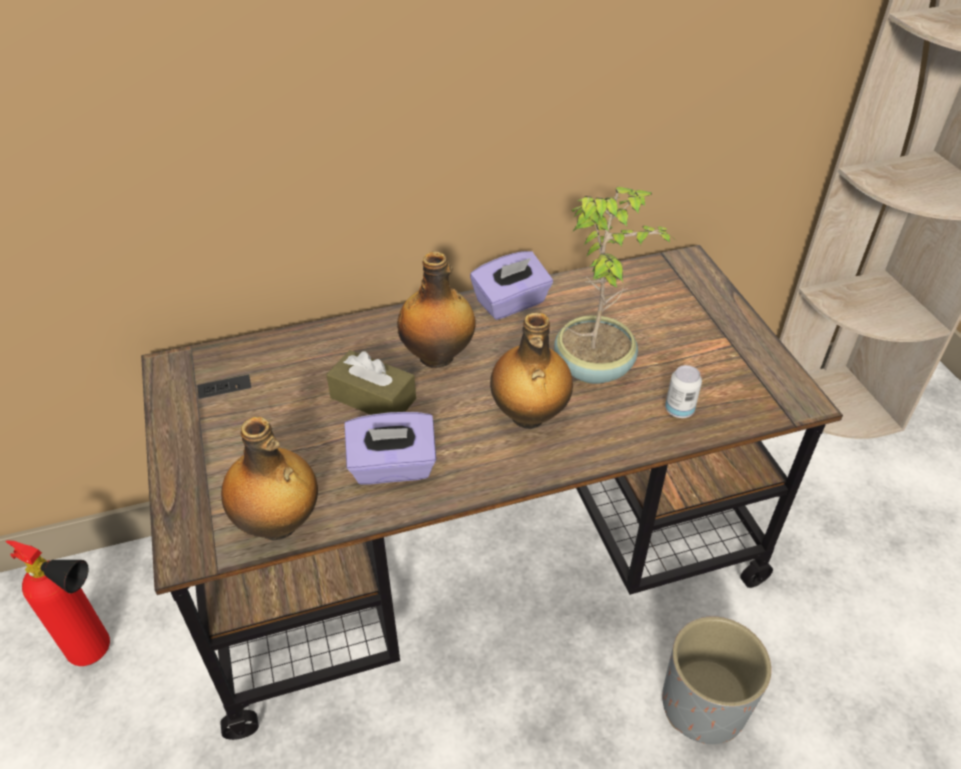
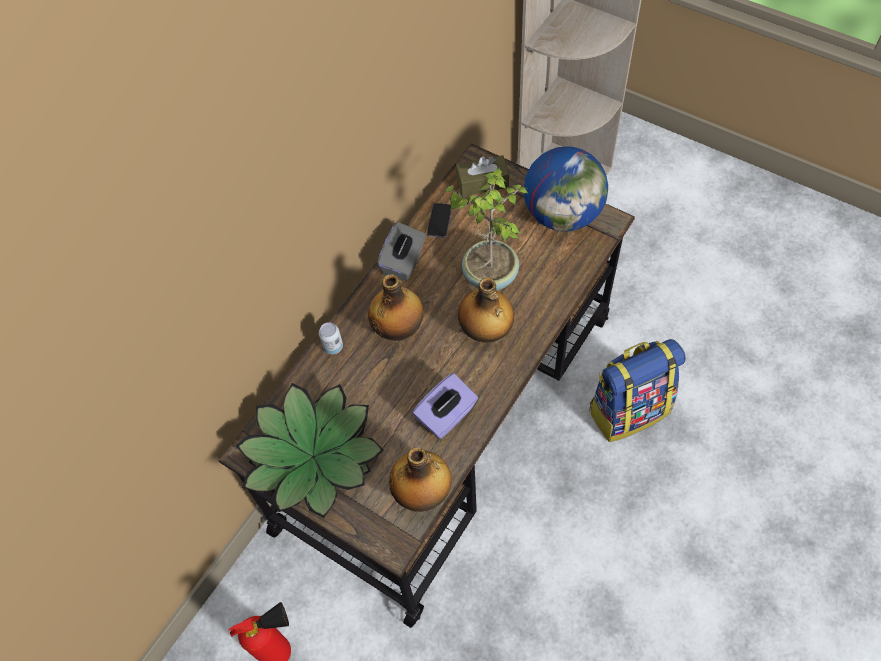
camera: 35 degrees left, 15 degrees up
(219, 411) = (313, 457): none -> potted plant
(373, 398) = (391, 383): brown tissue box -> brown tissue box (482, 182)
(511, 303) = (404, 262): purple tissue box -> grey tissue box
(589, 290) = (439, 221): none -> phone
(679, 410) = (557, 271): can -> can (333, 347)
(703, 705) = (628, 409): grey planter -> backpack
(744, 361) = (563, 214): none -> globe

